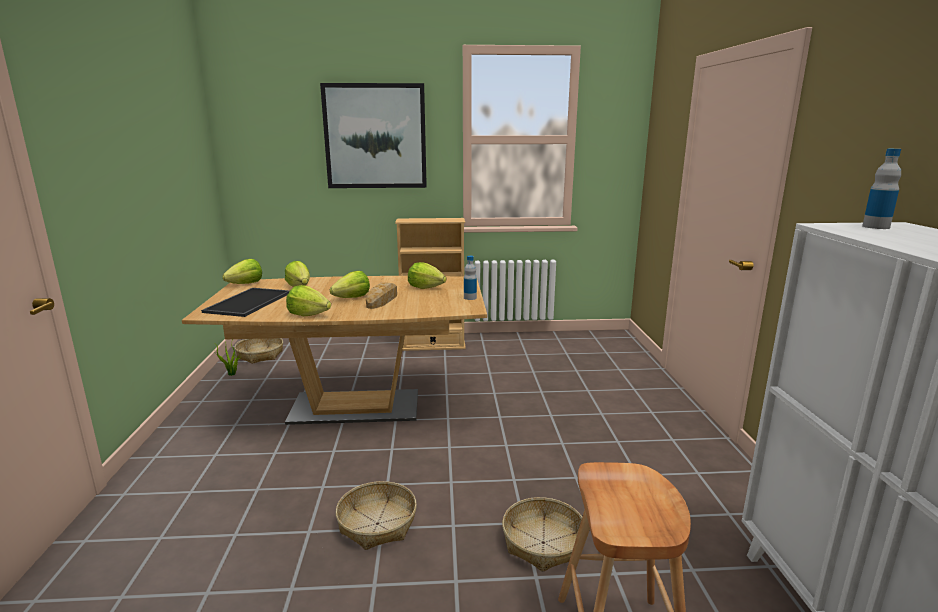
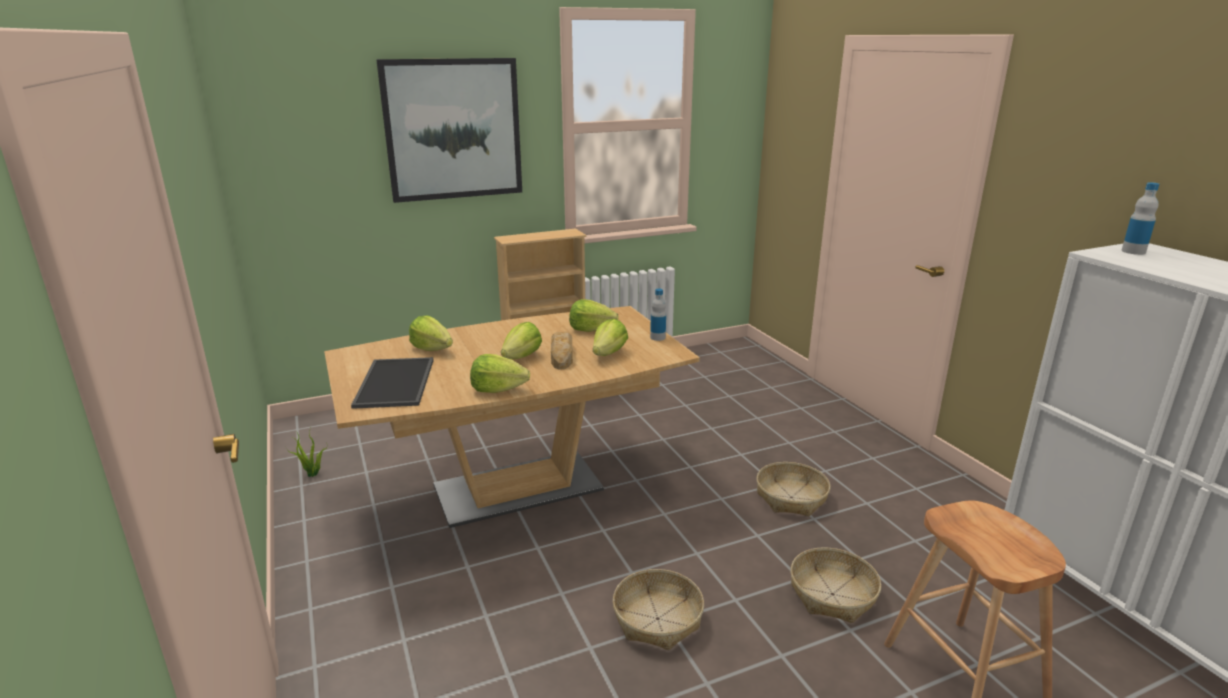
camera: 20 degrees left, 5 degrees up
(246, 284) = (352, 354): lettuce -> lettuce (608, 354)
(260, 355) = (328, 440): basket -> basket (791, 498)

